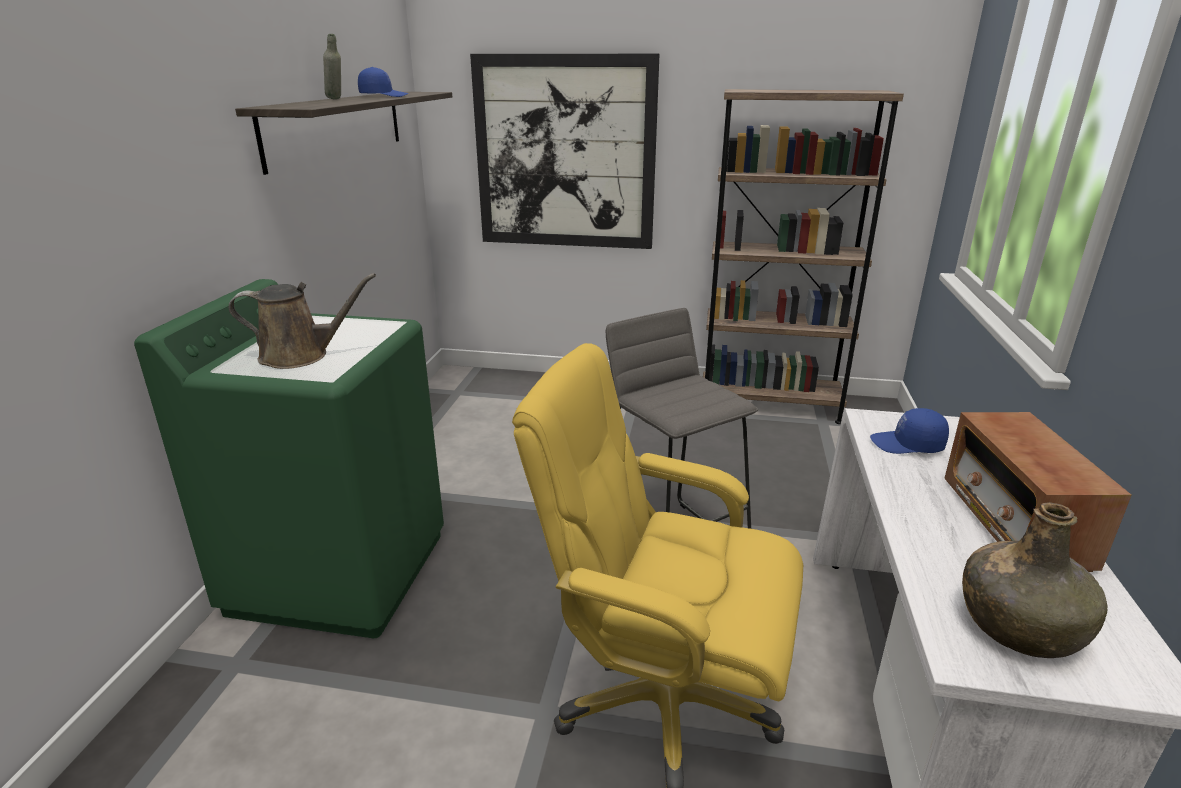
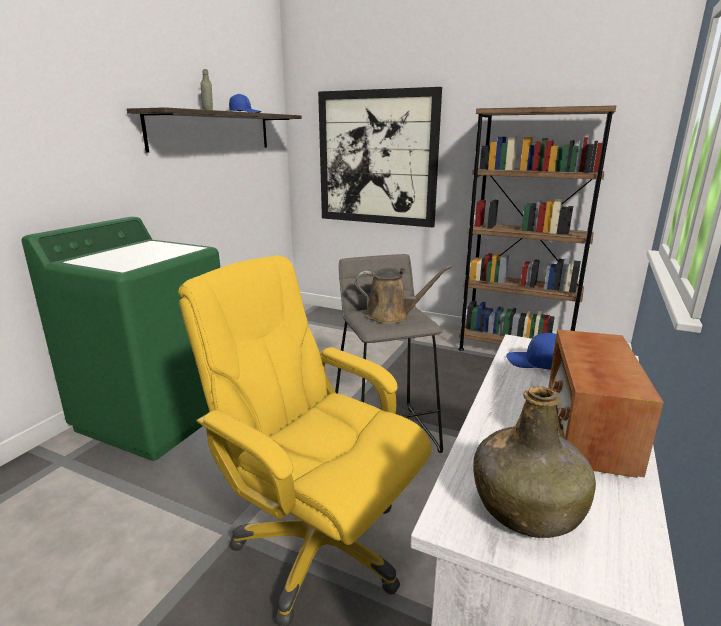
camera: 15 degrees right, 5 degrees down
(301, 356) = (122, 258): brown watering can -> brown watering can (392, 316)

